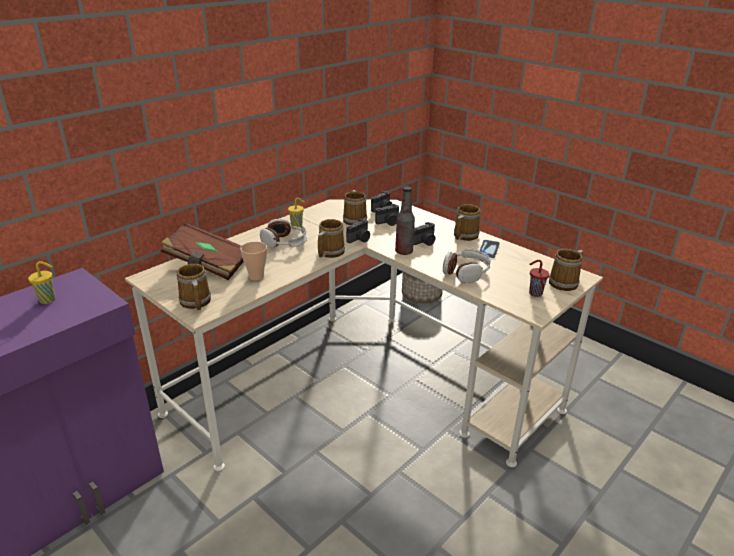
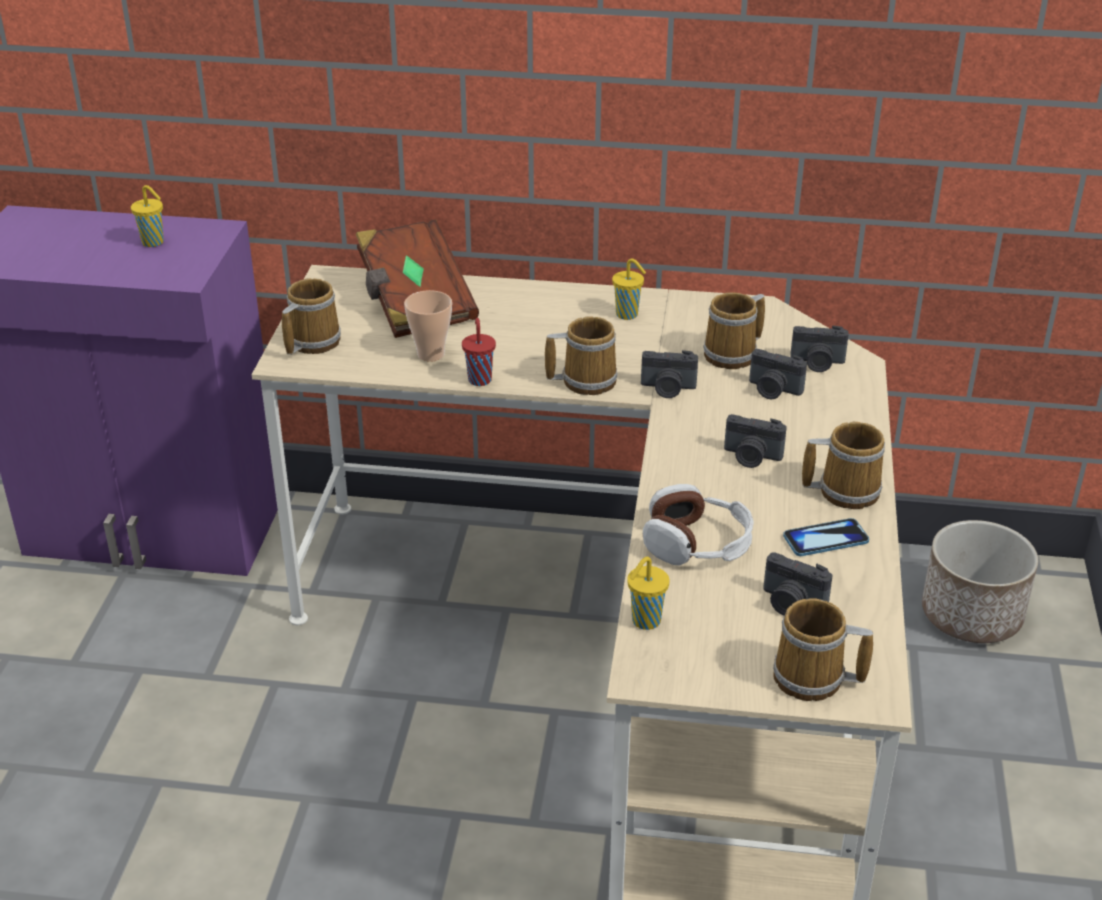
camera: 55 degrees right, 5 degrees up
(284, 243) = (561, 329): headphones -> none
(404, 252) = (685, 449): bottle -> none
(503, 301) = (644, 621): none -> yellow cup
(519, 270) = (791, 603): none -> camera
(534, 293) = (720, 651): red cup -> red cup (479, 379)

